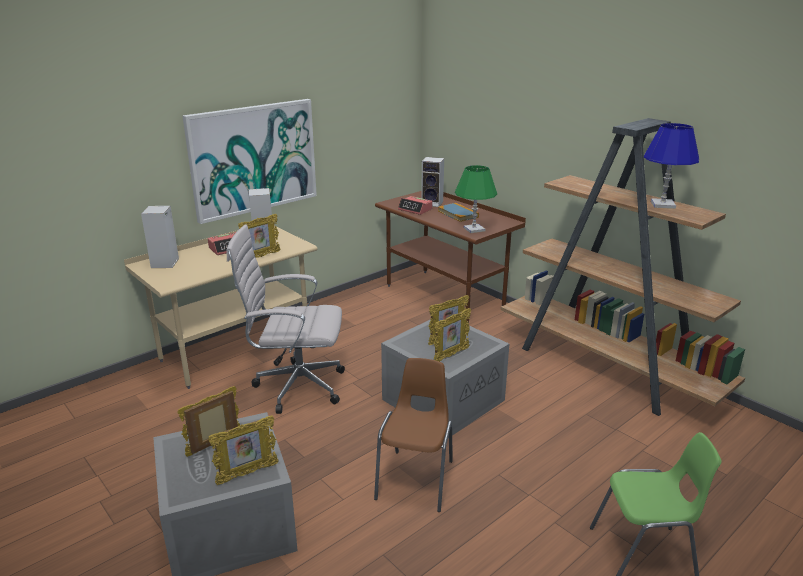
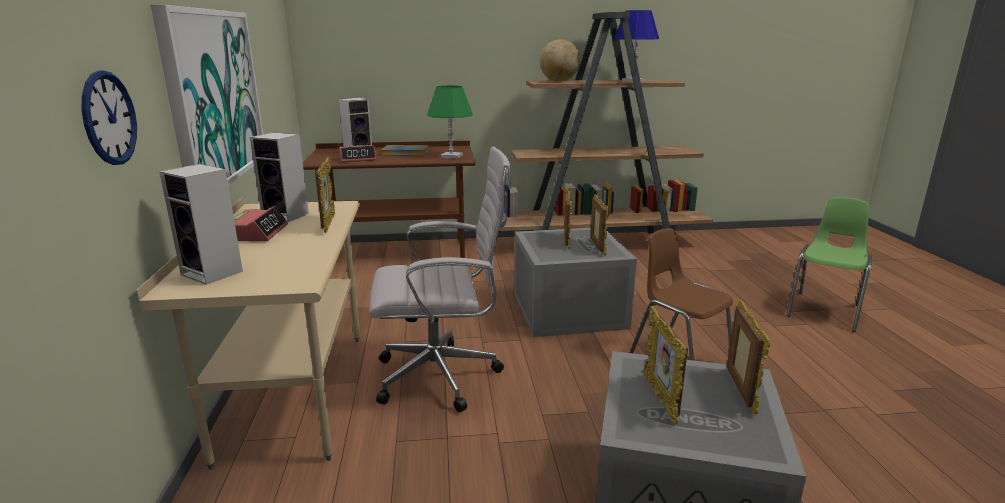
camera: 55 degrees left, 5 degrees down
(123, 178) = (109, 118): none -> wall clock
(295, 386) = (443, 376): white office chair -> white office chair turned 135 degrees counterclockwise
(585, 185) = (559, 81): none -> globe

